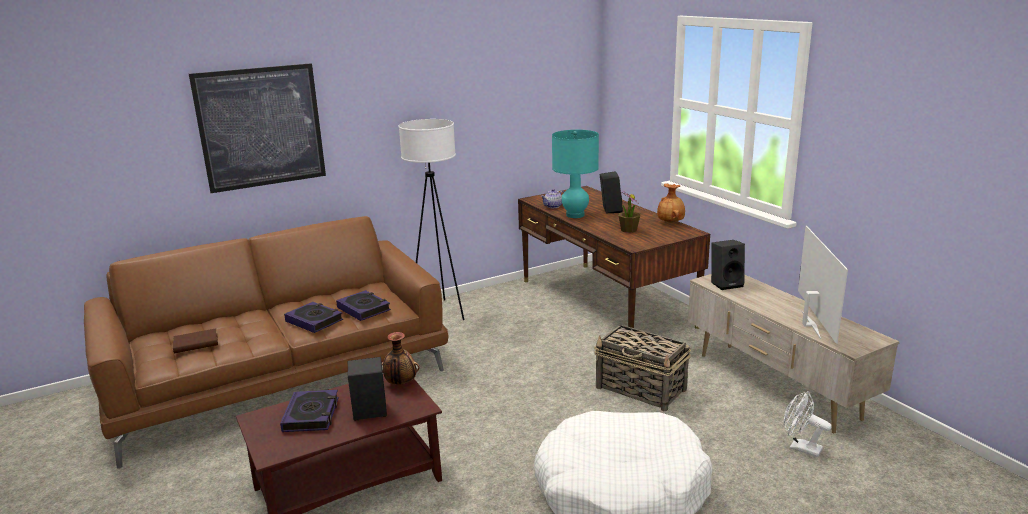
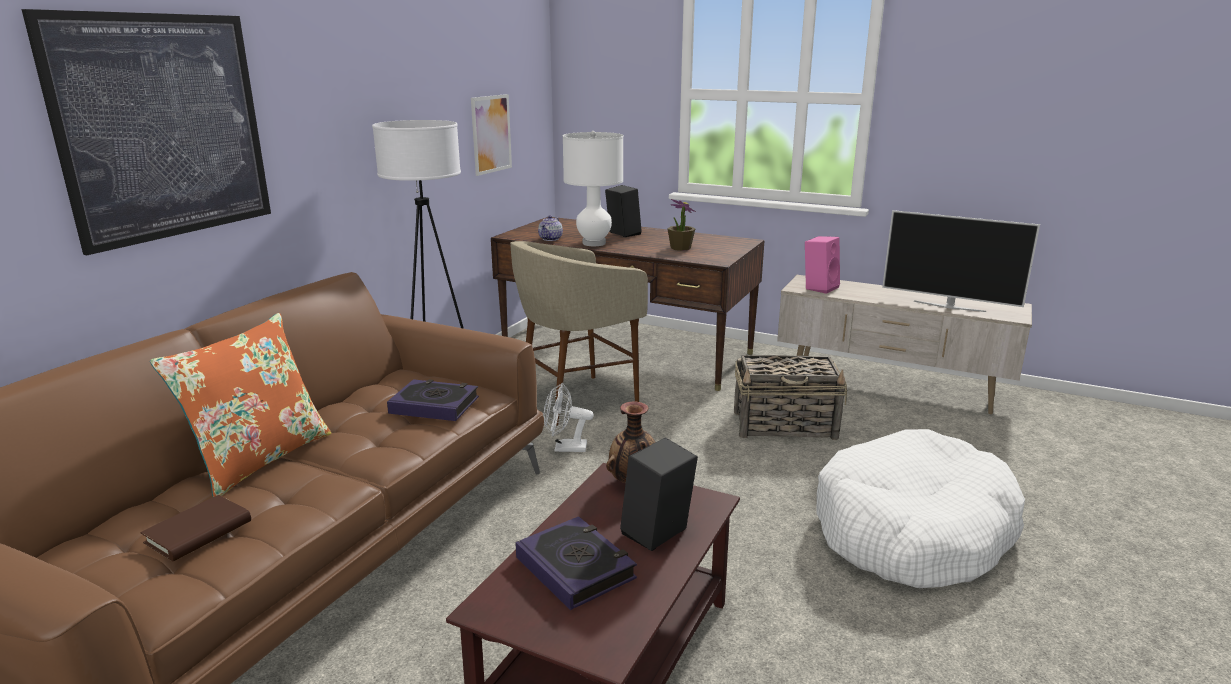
camera: 35 degrees left, 0 degrees up
(258, 316) = (260, 459): none -> orange pillow
(314, 321) = (379, 439): book -> none
(523, 331) = (577, 401): none -> beige stool
(527, 123) = (491, 134): none -> picture
(575, 215) = (594, 243): turquoise table lamp -> white table lamp
(671, 222) = (708, 236): brown vase -> none
(726, 284) = (819, 287): black speaker -> pink speaker
(800, 447) = (987, 435): white fan -> white fan (565, 448)
(809, 324) = (949, 306): television -> television turned 150 degrees clockwise

